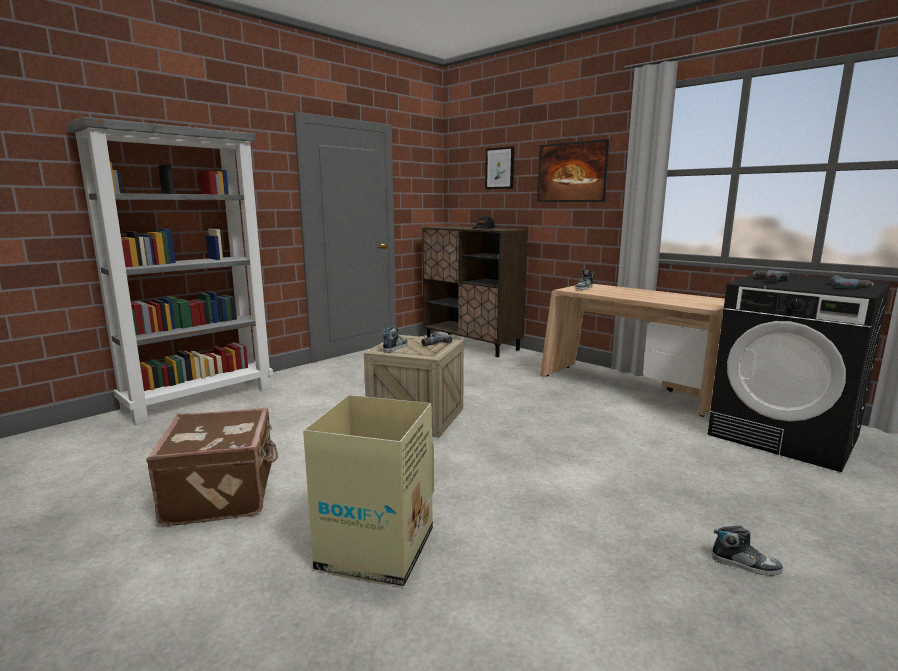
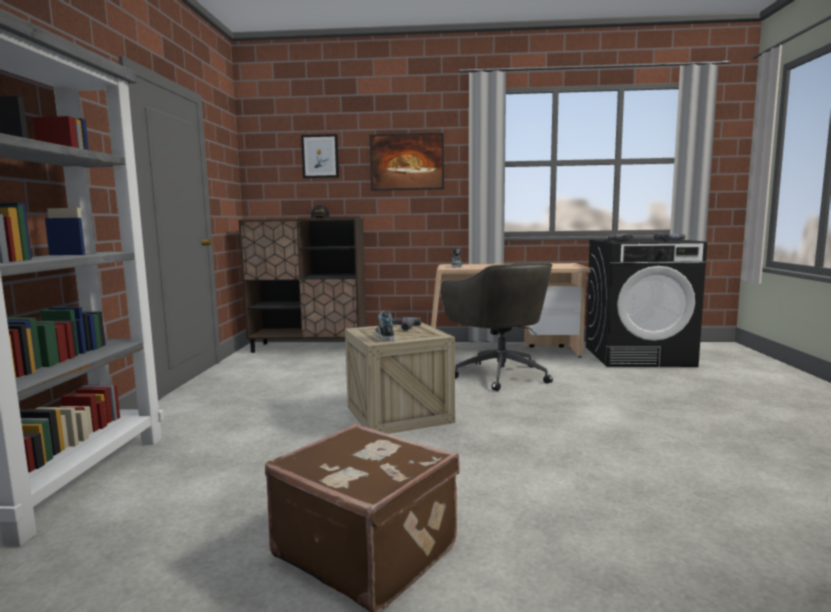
camera: 40 degrees left, 5 degrees down
(375, 550) = (607, 517): cardboard box -> none
(569, 409) = (499, 374): none -> grey office chair
(745, 564) = (767, 424): shoe -> none

